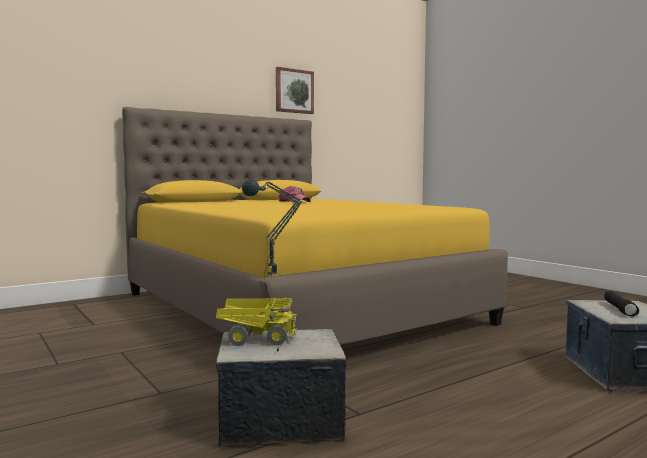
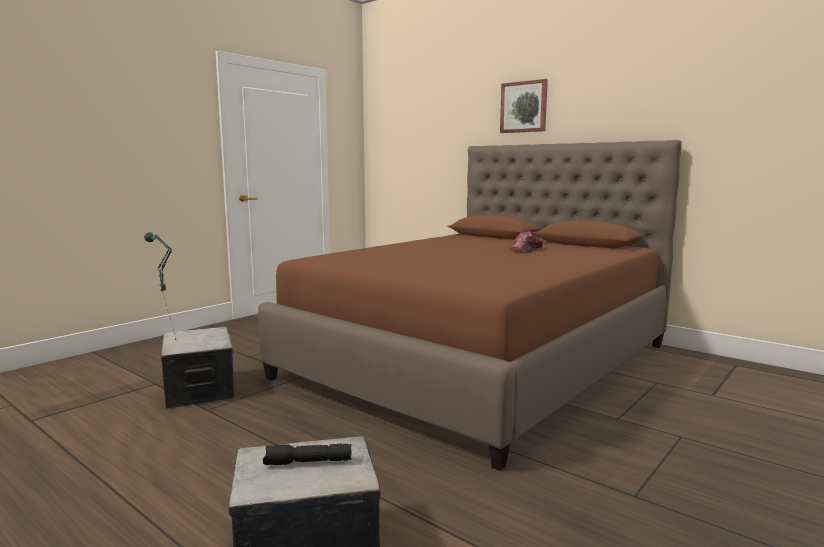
camera: 75 degrees right, 5 degrees up
(255, 339) = (206, 333): toy truck -> none
(294, 91) = (667, 101): picture -> picture (524, 107)
(295, 307) = (480, 361): yellow bed -> brown bed

